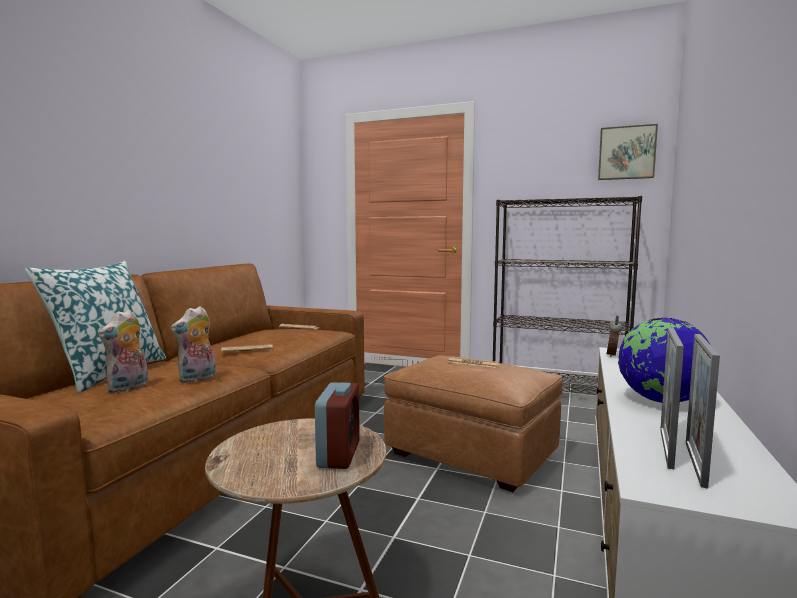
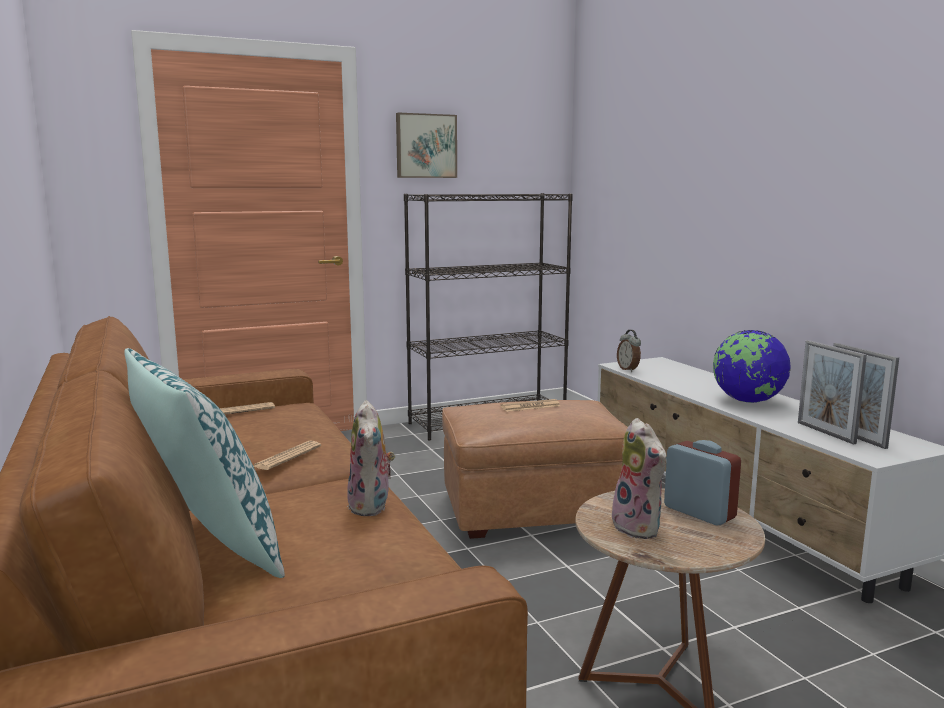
camera: 45 degrees left, 5 degrees up
(128, 388) = (341, 544): plush toy -> plush toy (640, 528)
(626, 153) = (530, 139): picture -> picture (425, 146)

